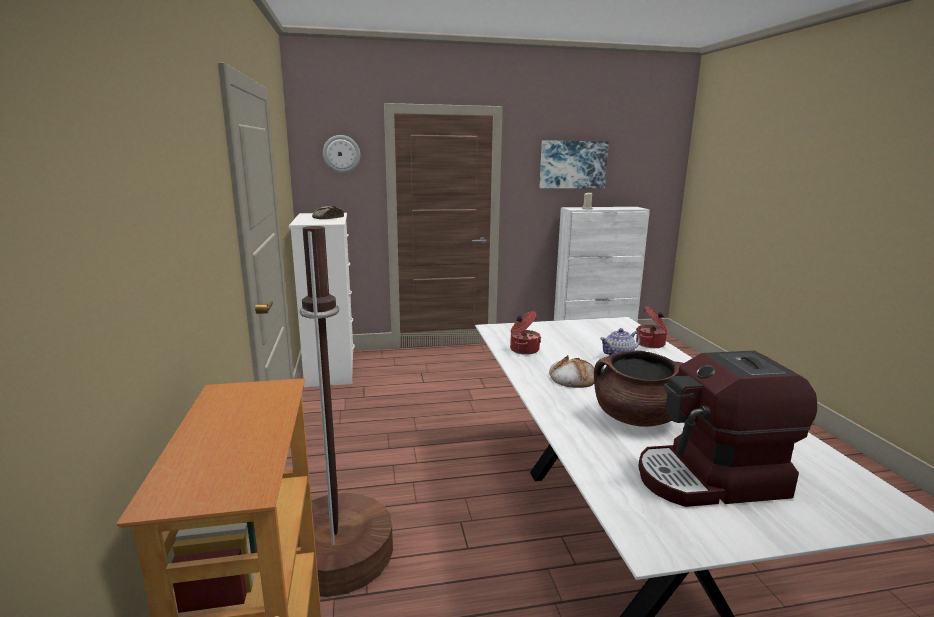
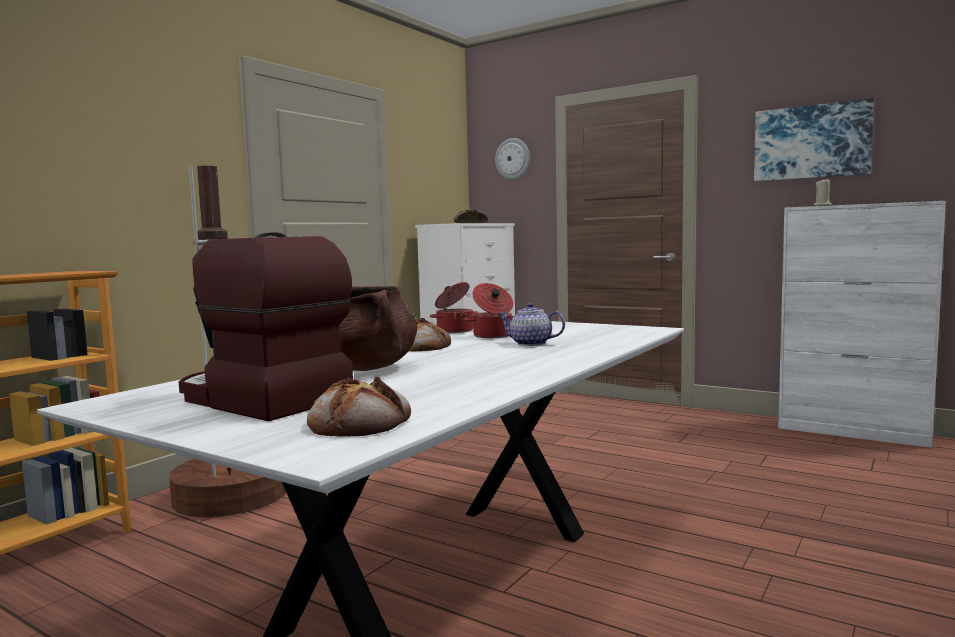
camera: 45 degrees right, 10 degrees down
(651, 344) = (611, 343): cooking pot -> cooking pot (493, 336)
(820, 474) = (360, 422): none -> bread

